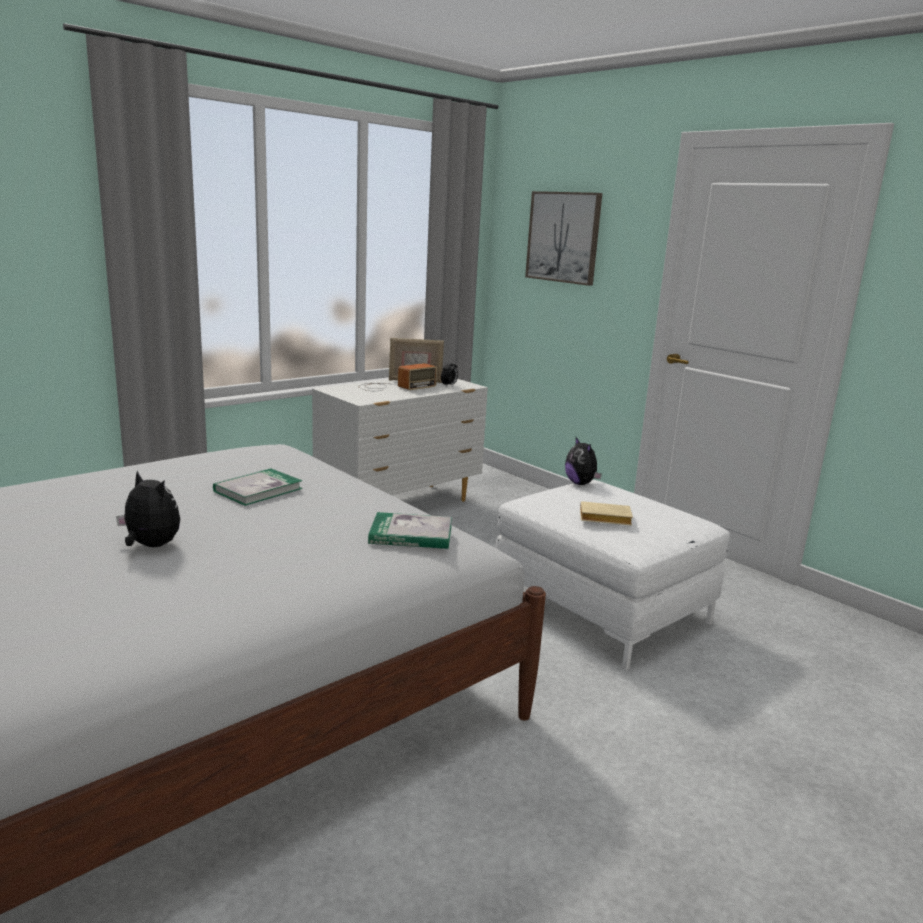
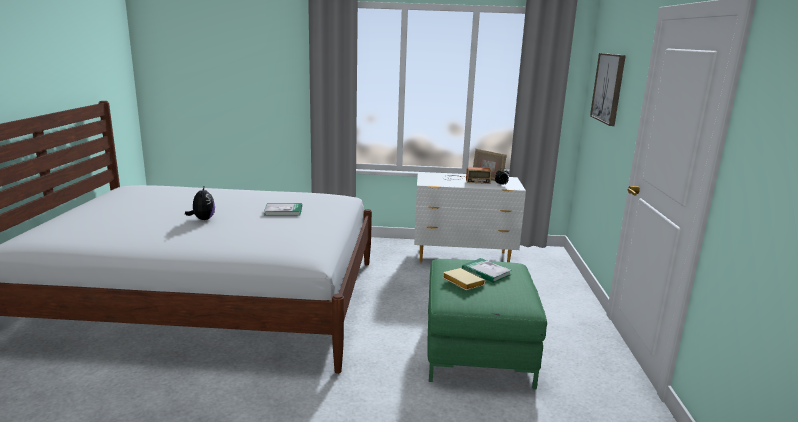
camera: 45 degrees right, 0 degrees up
(411, 534) = (292, 245): book -> book (486, 272)
(581, 483) = (501, 262): plush toy -> none
(602, 608) = (478, 349): white ottoman -> green ottoman

